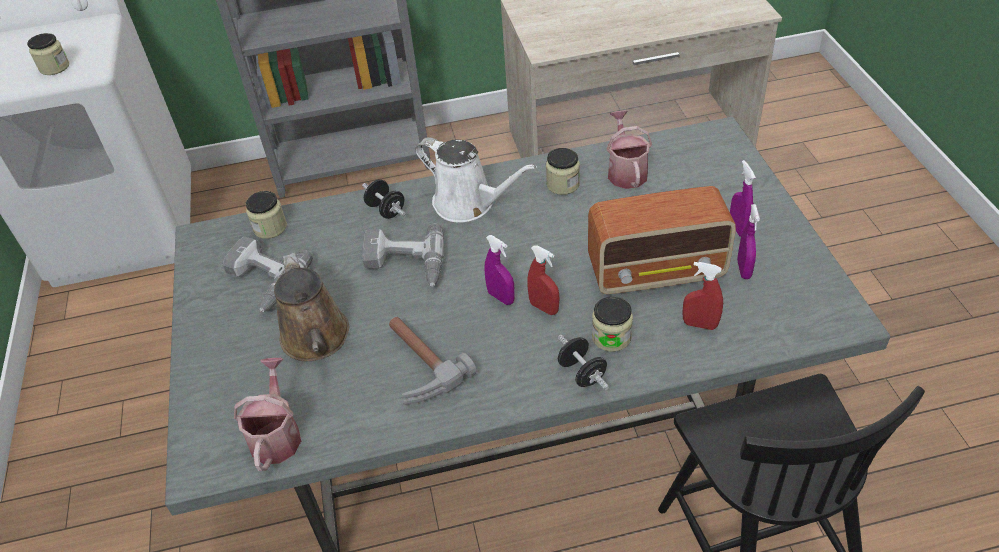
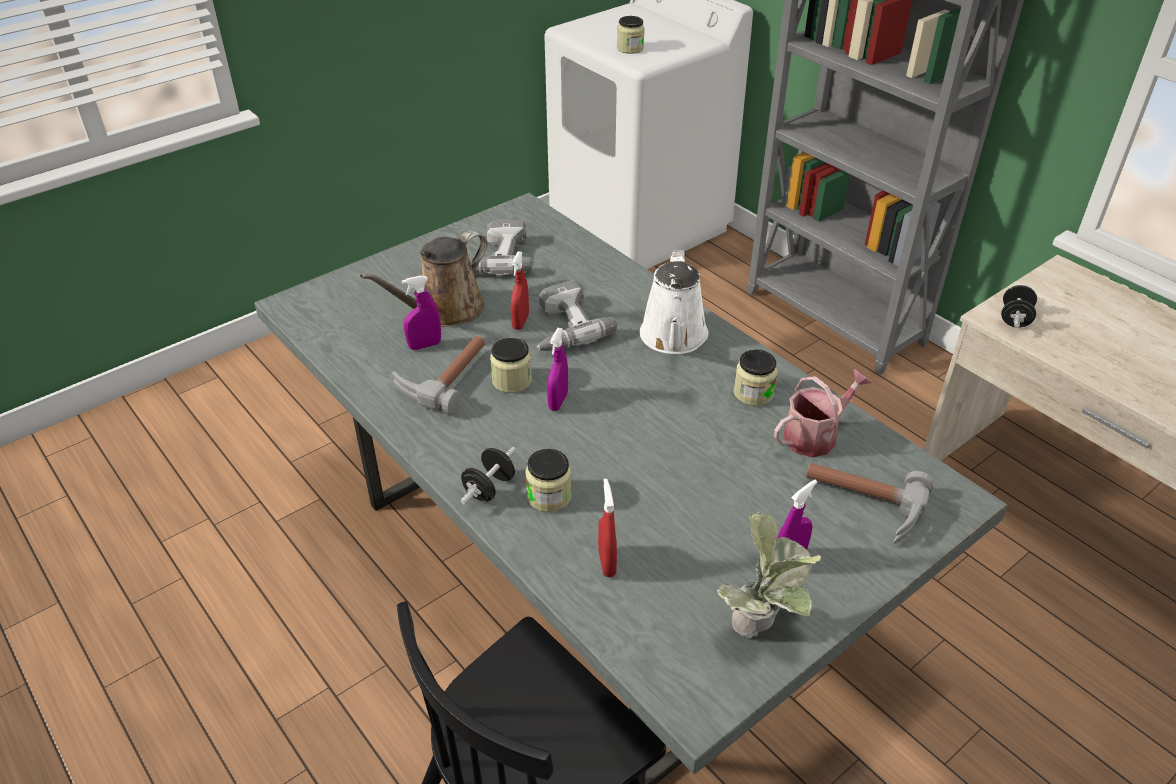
camera: 60 degrees right, 5 degrees down
(270, 227) = (558, 237): jar -> jar (512, 381)
(276, 434) = (336, 328): watering can -> none
(386, 210) = (626, 291): black dumbbell -> black dumbbell (1014, 319)
(544, 308) = (561, 435): red spray bottle -> red spray bottle (520, 322)
(658, 271) = (668, 506): radio -> none
(704, 176) = (862, 506): none -> hammer
(744, 269) = (720, 582): purple spray bottle -> purple spray bottle (425, 345)
(793, 264) = (761, 628): none -> potted plant

